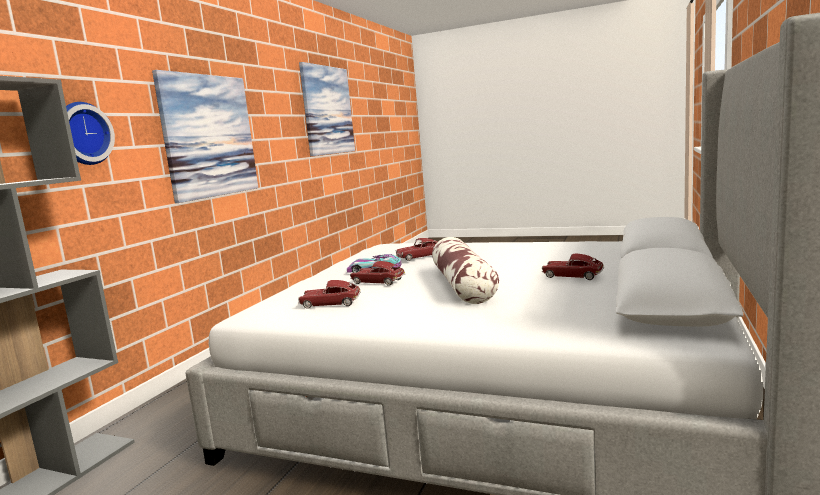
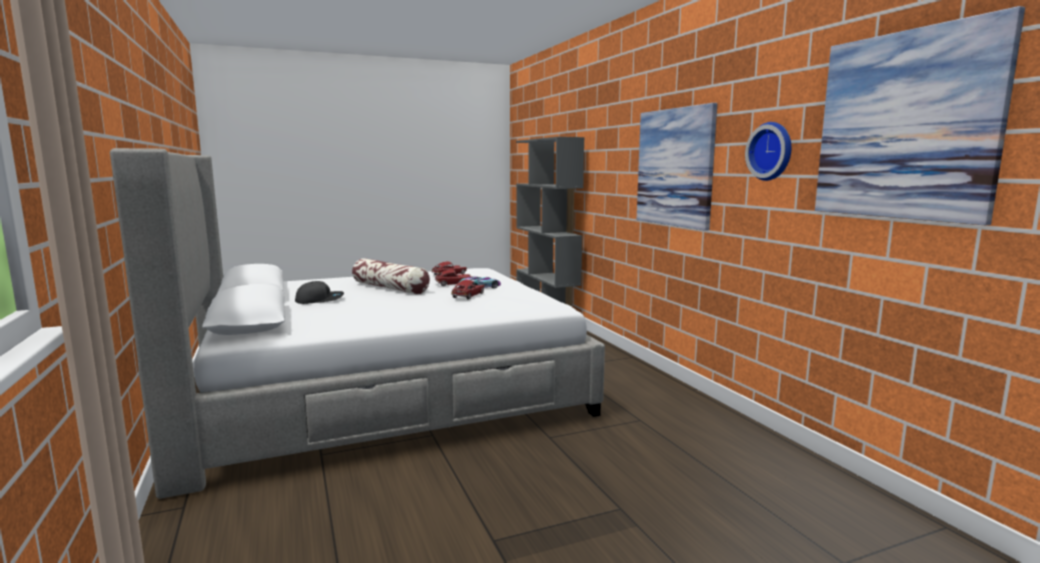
camera: 135 degrees right, 0 degrees up
(81, 134) = (606, 162): wall clock -> wall clock (772, 151)
(572, 276) = (320, 300): toy car -> grey cap

